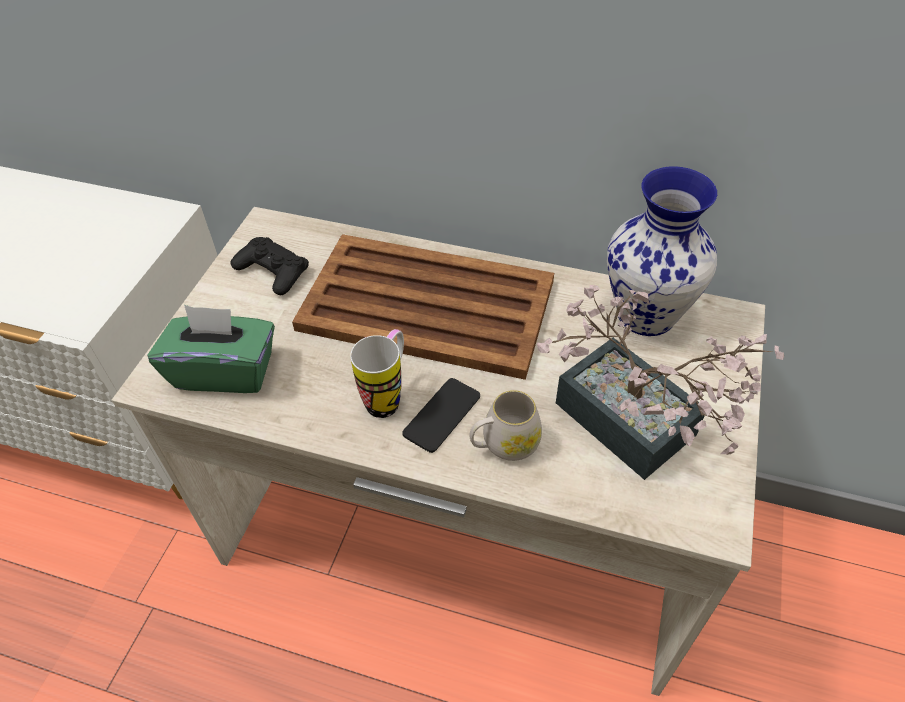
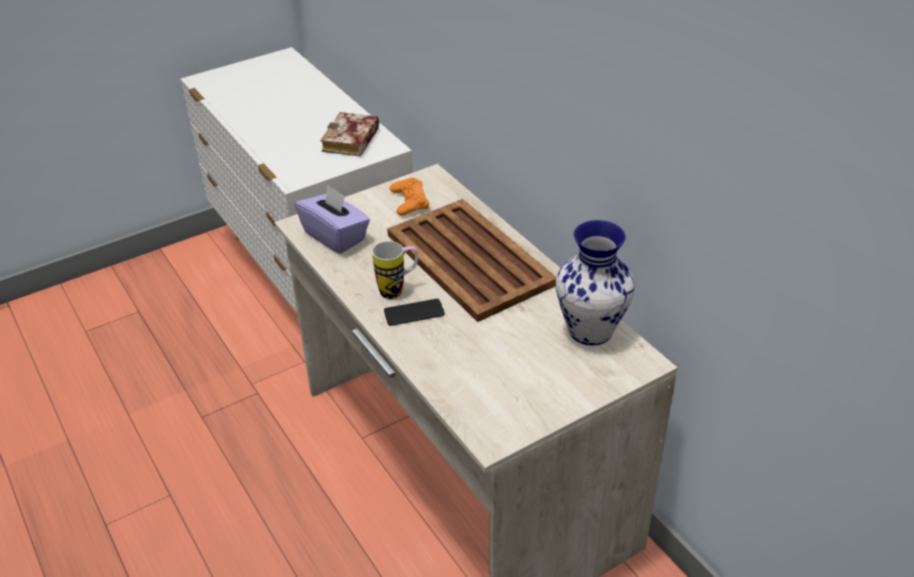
camera: 40 degrees right, 10 degrees down
(107, 230) = (352, 142): none -> book
(225, 371) = (335, 236): green tissue box -> purple tissue box
(272, 271) = (409, 201): black game controller -> orange game controller
(504, 444) = (428, 343): white mug -> none
(636, 430) = (506, 378): potted plant -> none

